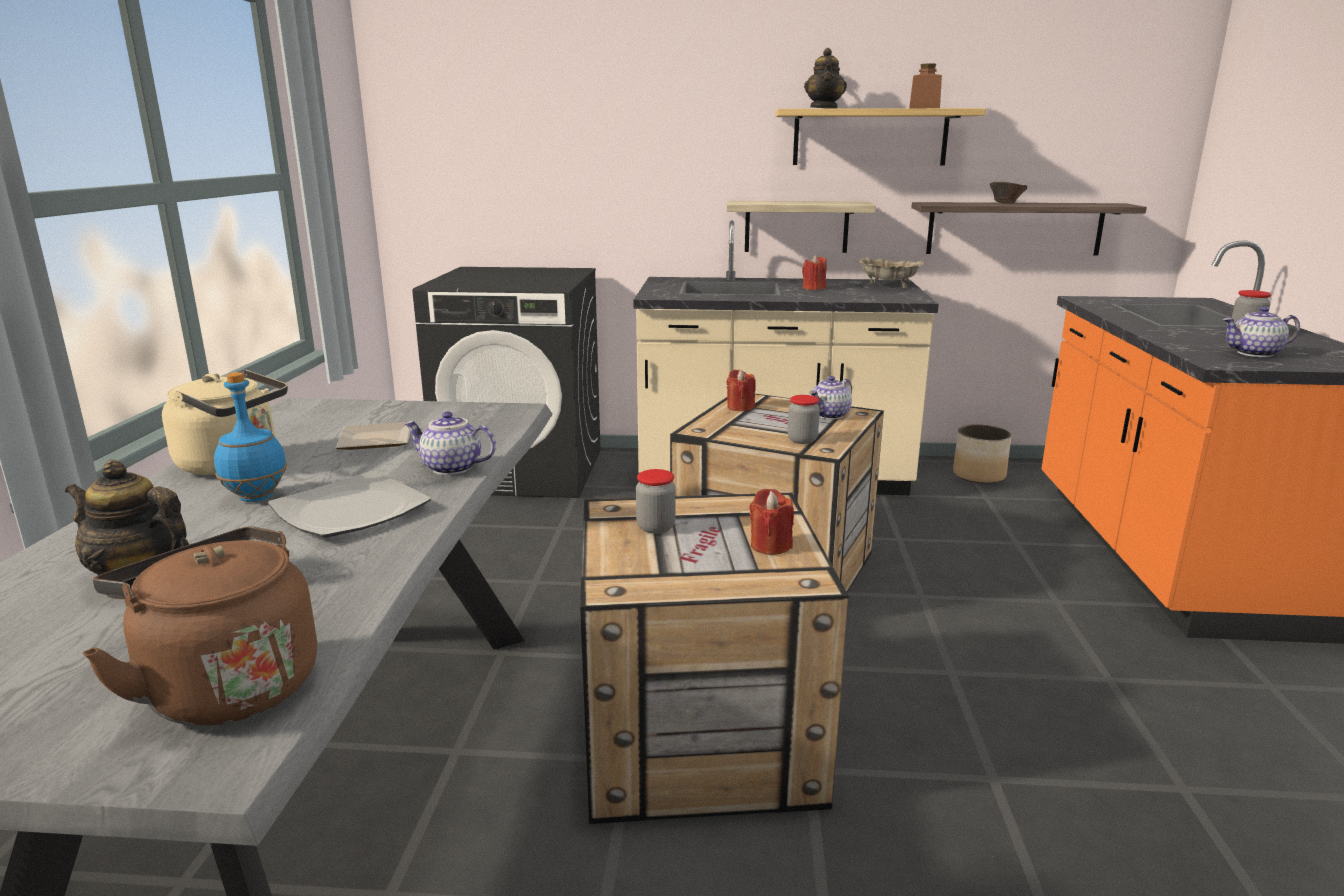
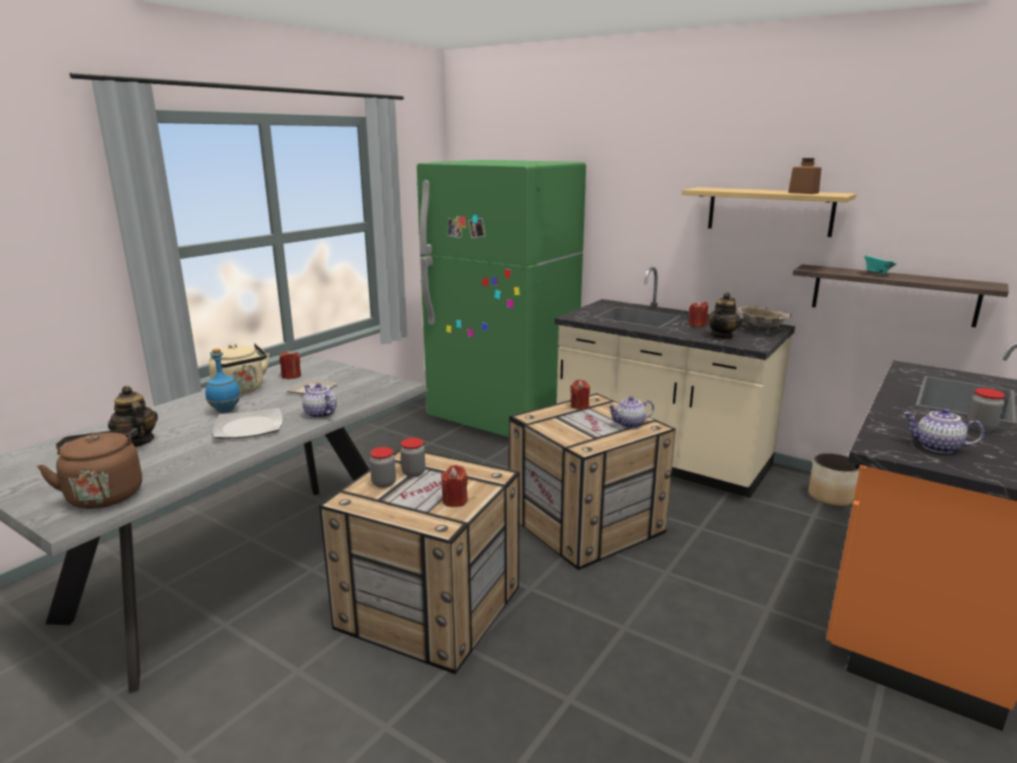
camera: 30 degrees right, 0 degrees up
(299, 429) = (291, 376): none -> red candle
(523, 470) = (503, 417): black washing machine -> green fridge
(796, 226) = (708, 274): shelf -> none
(802, 440) = (582, 438): jar -> jar (383, 483)
(824, 109) = (725, 189): teapot -> teapot (722, 336)
(1005, 203) = (877, 274): brown bowl -> turquoise bowl

